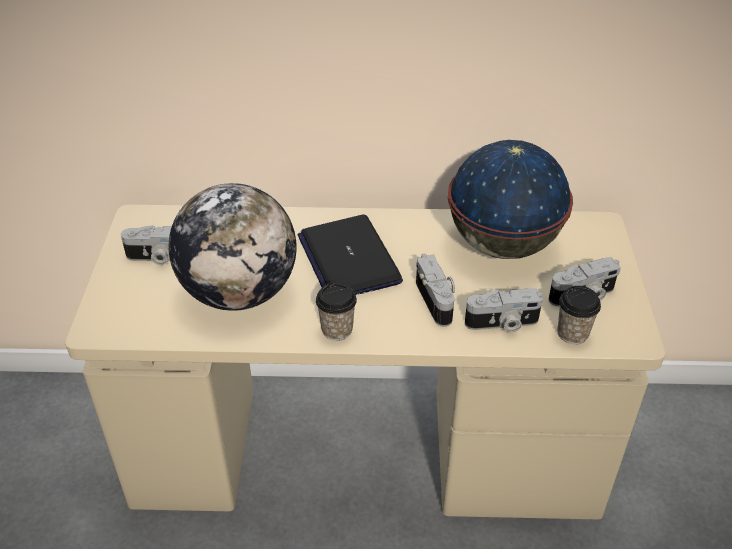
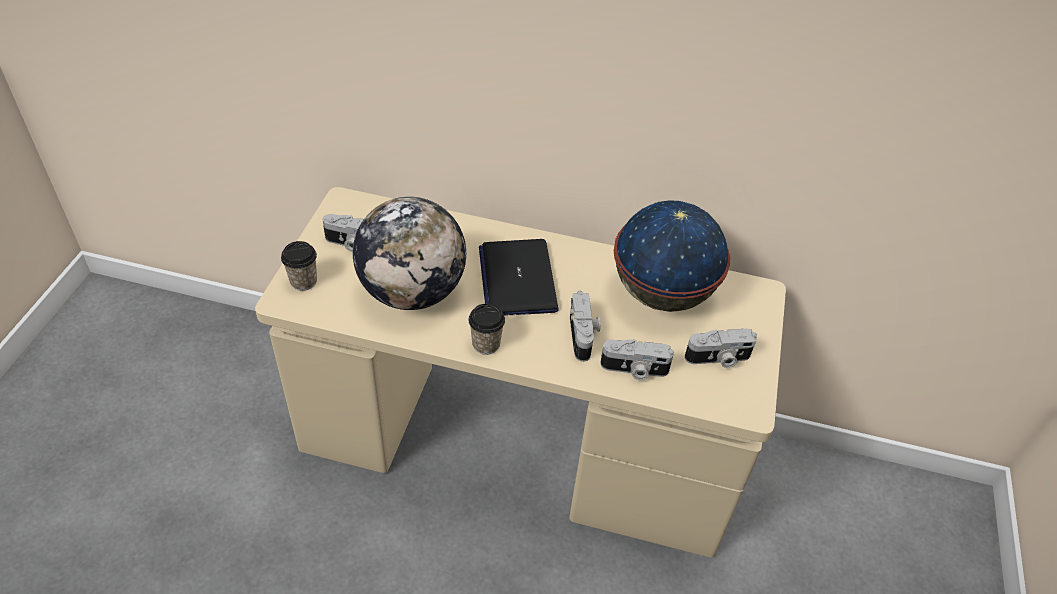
camera: 10 degrees right, 5 degrees up
(572, 333) = (695, 392): cup -> cup (303, 281)

